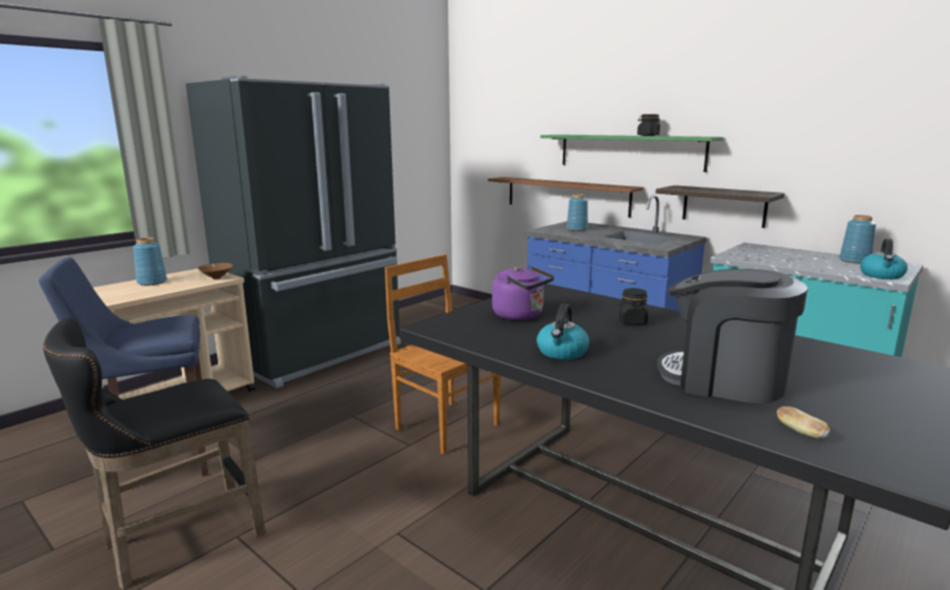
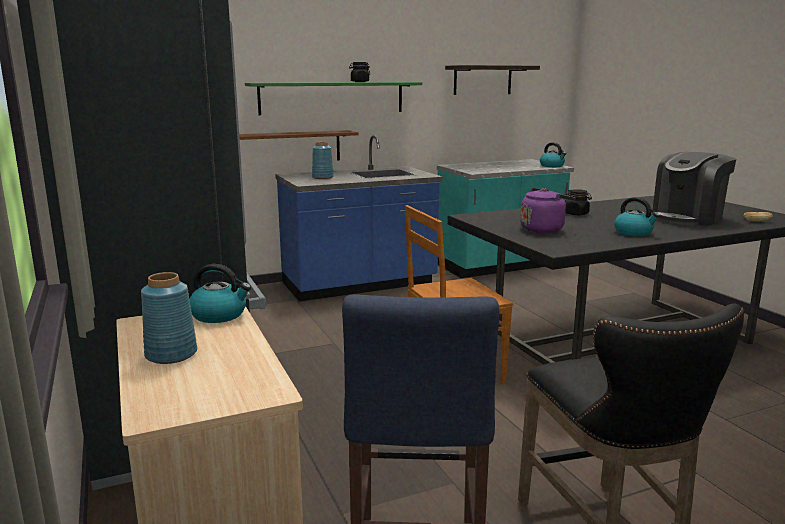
camera: 65 degrees left, 0 degrees up
(217, 278) = (220, 315): brown bowl -> kettle
(724, 206) = (416, 138): shelf -> shelf (482, 80)
(855, 261) = (515, 162): blue vase -> none

